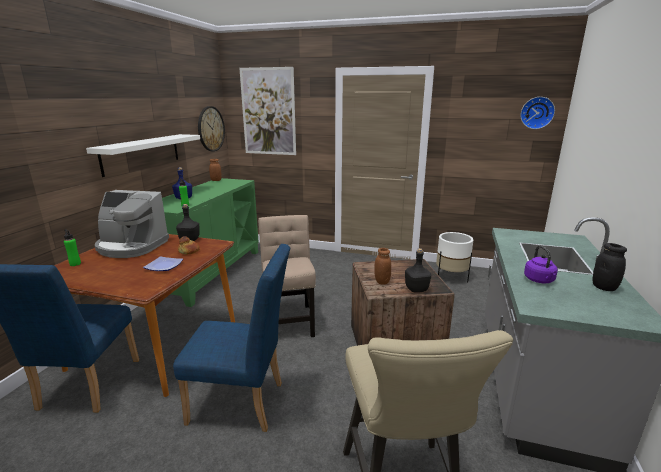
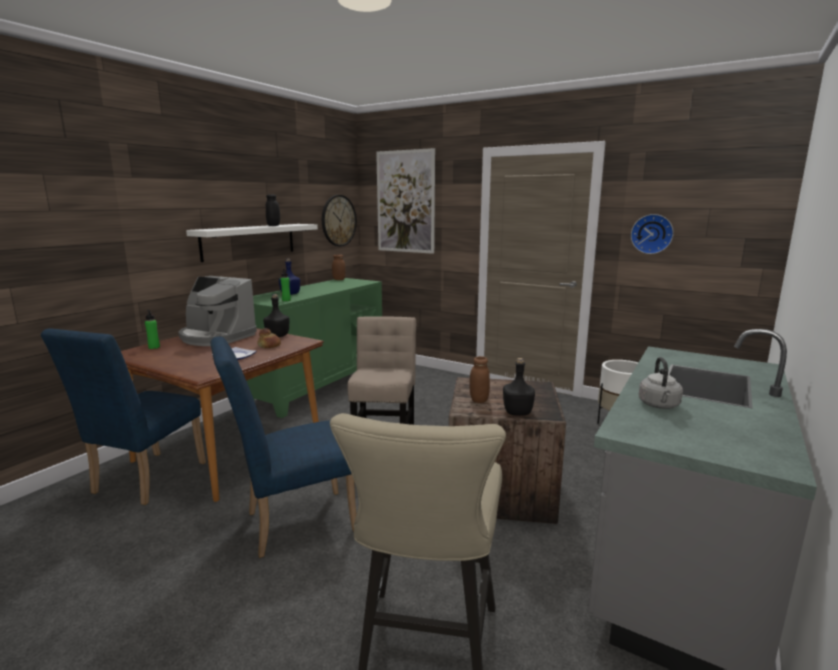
camera: 15 degrees right, 5 degrees down
(244, 404) = (291, 523): blue chair -> blue chair turned 135 degrees clockwise
(537, 113) = (749, 199): wall clock -> wall clock (652, 234)
(539, 280) = (659, 405): purple kettle -> grey kettle
(604, 287) = (750, 422): black jar -> black jar (273, 226)

